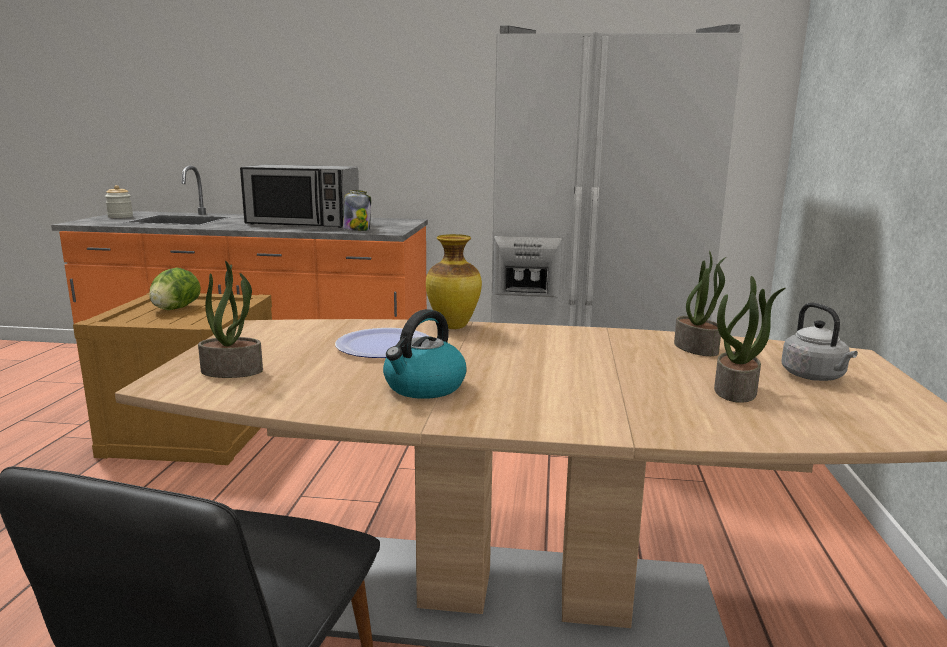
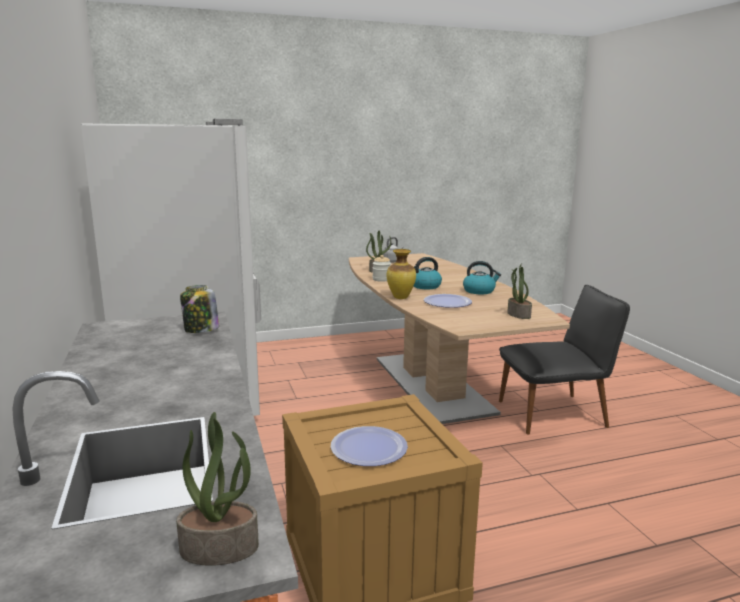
camera: 115 degrees left, 0 degrees up
(120, 216) = (110, 561): jar -> jar (381, 279)
(175, 309) = (368, 448): lettuce -> plate
(303, 223) = (157, 362): microwave -> none
(514, 355) = (425, 286): none -> kettle
(736, 391) = (419, 266): potted plant -> potted plant (220, 547)

